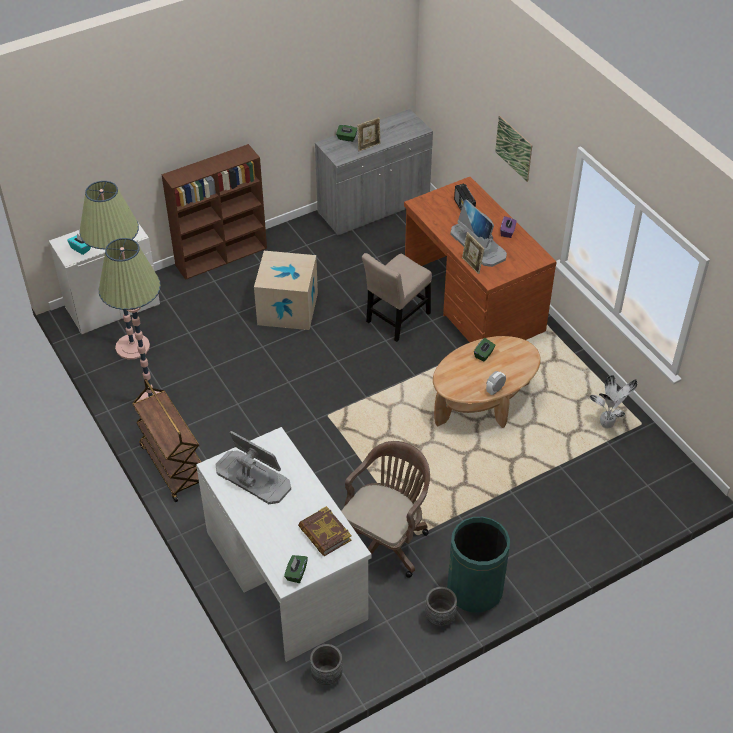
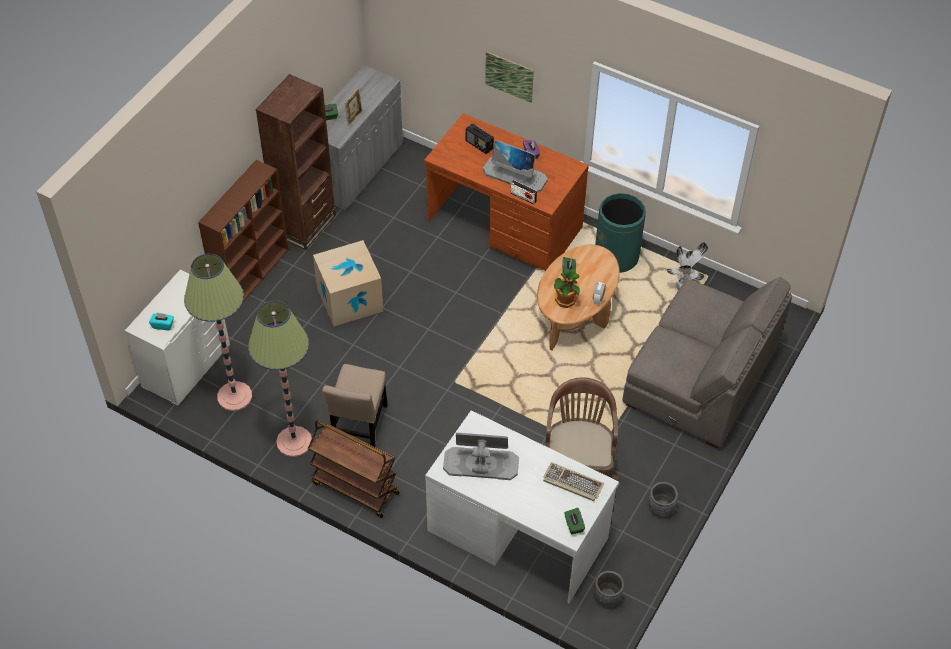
camera: 30 degrees left, 5 degrees up
(296, 235) = (305, 225): none -> brown bookcase
(324, 534) = (572, 483): book -> keyboard
(396, 320) = (452, 269): beige chair -> beige chair (359, 427)
(463, 378) = (566, 300): none -> potted plant
(472, 265) = (523, 197): picture frame -> radio
(474, 590) = (672, 473): green trash can -> green trash can (616, 257)
(565, 514) = (699, 379): none -> grey sofa

